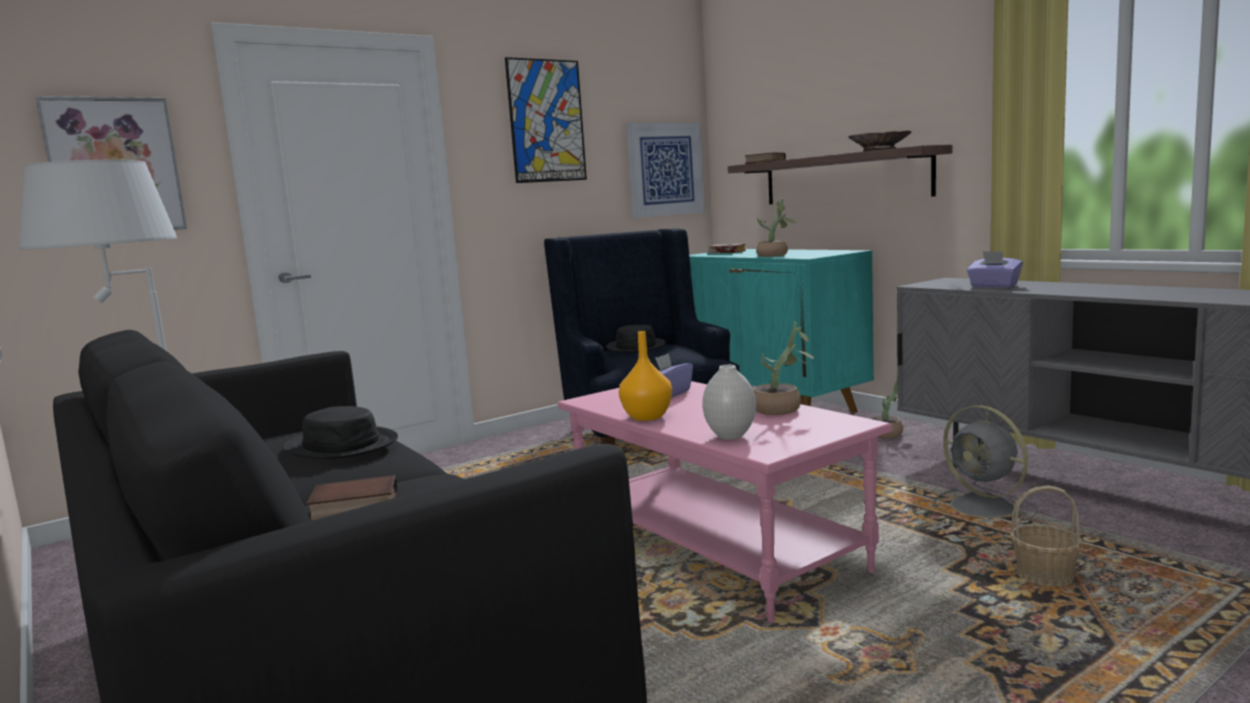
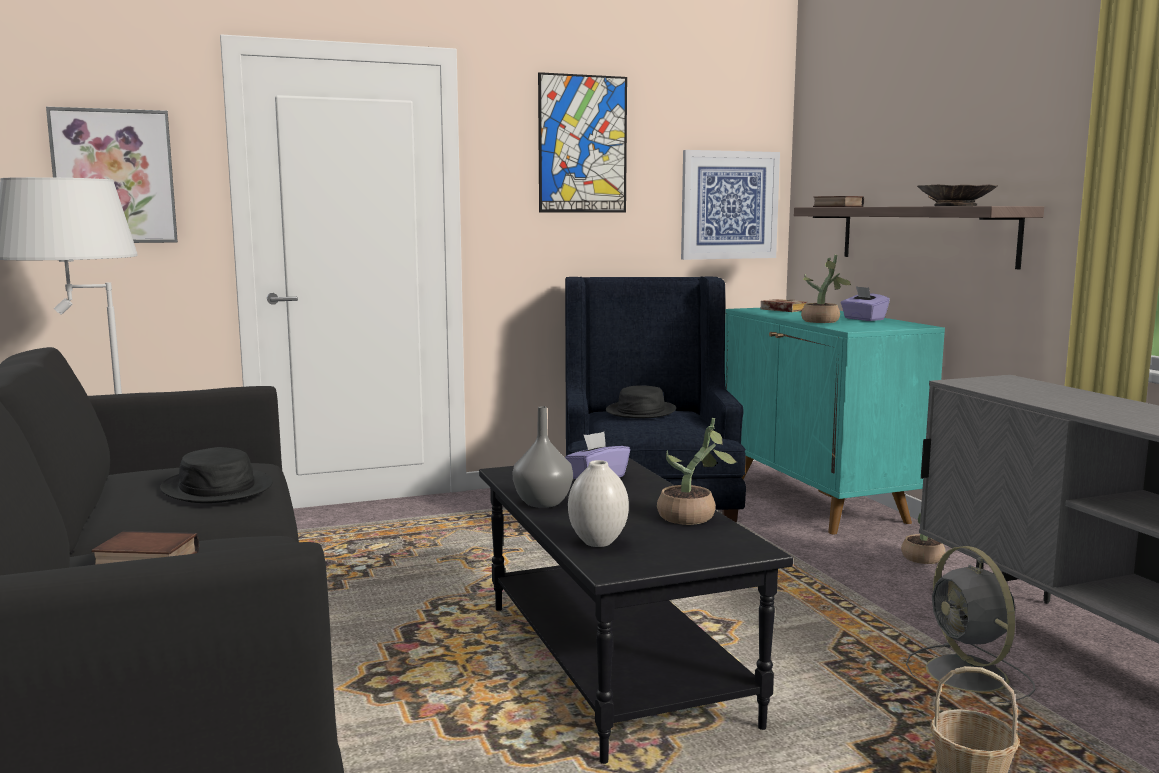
camera: 15 degrees right, 0 degrees up
(647, 416) = (543, 502): orange vase -> grey vase
(712, 548) = (609, 662): pink coffee table -> black coffee table
(993, 286) = (1043, 396): purple tissue box -> purple tissue box (863, 319)

